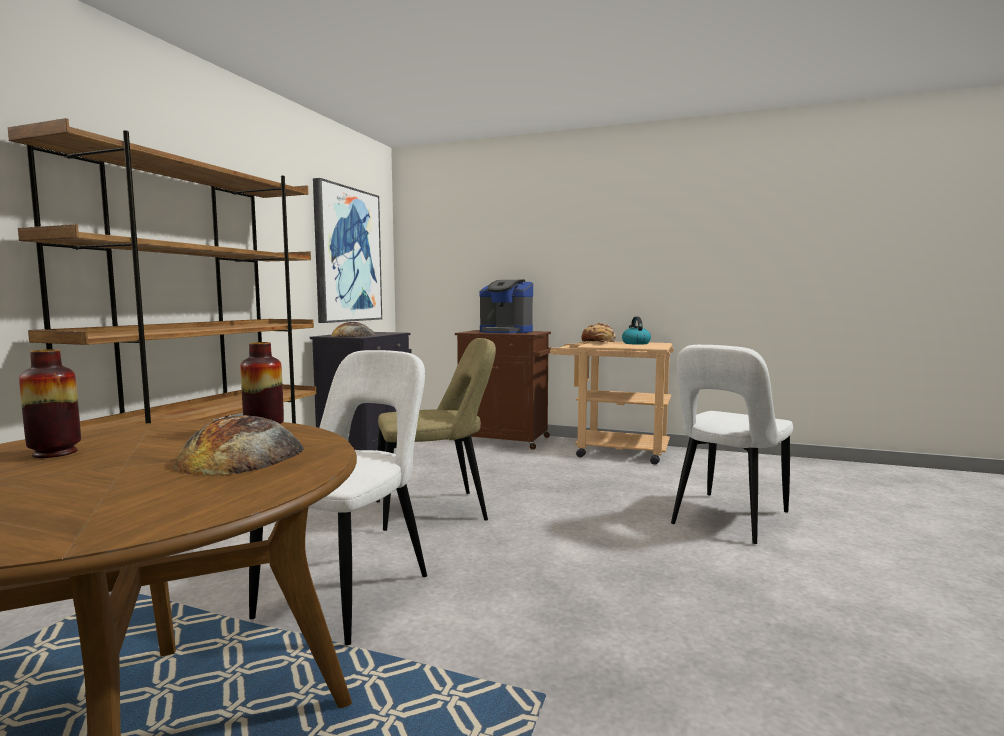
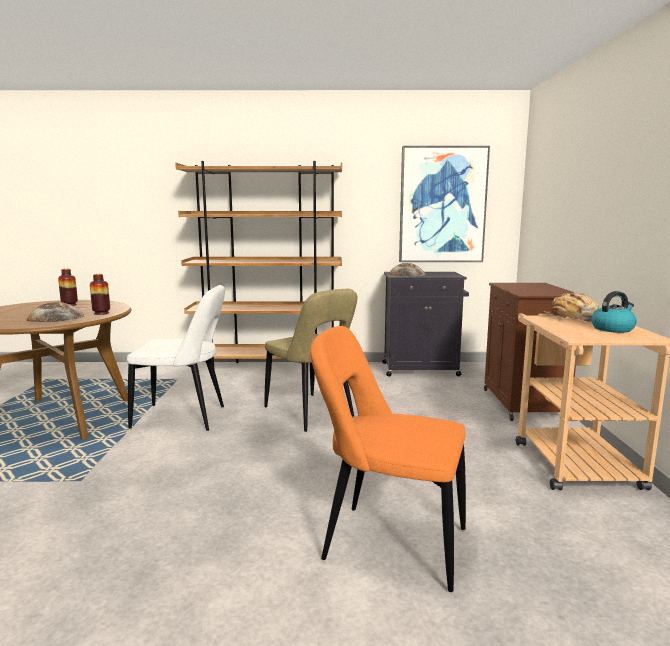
camera: 70 degrees right, 5 degrees up
(506, 331) = (534, 288): coffee machine -> none
(727, 520) = (388, 543): white chair -> orange chair

